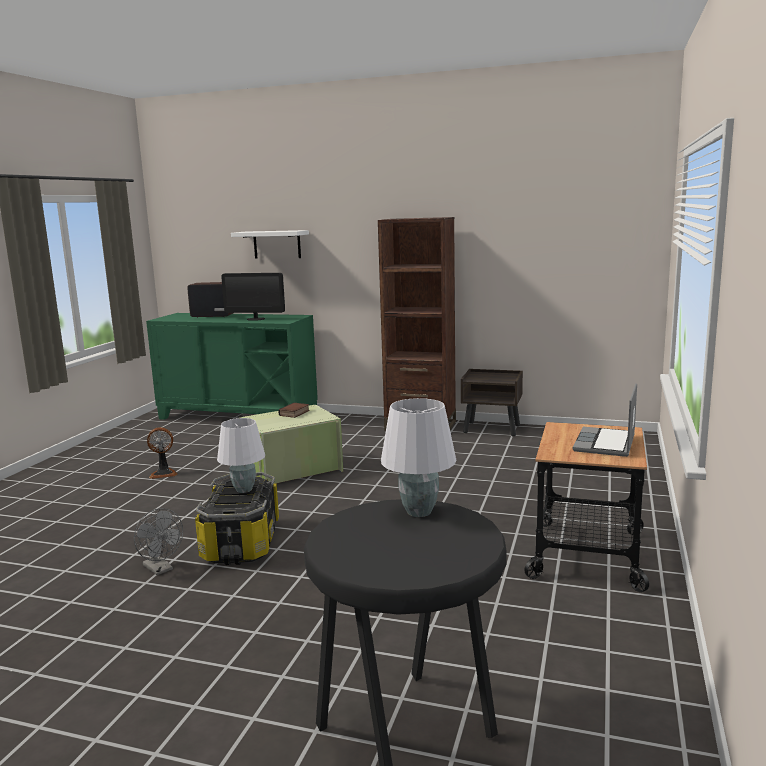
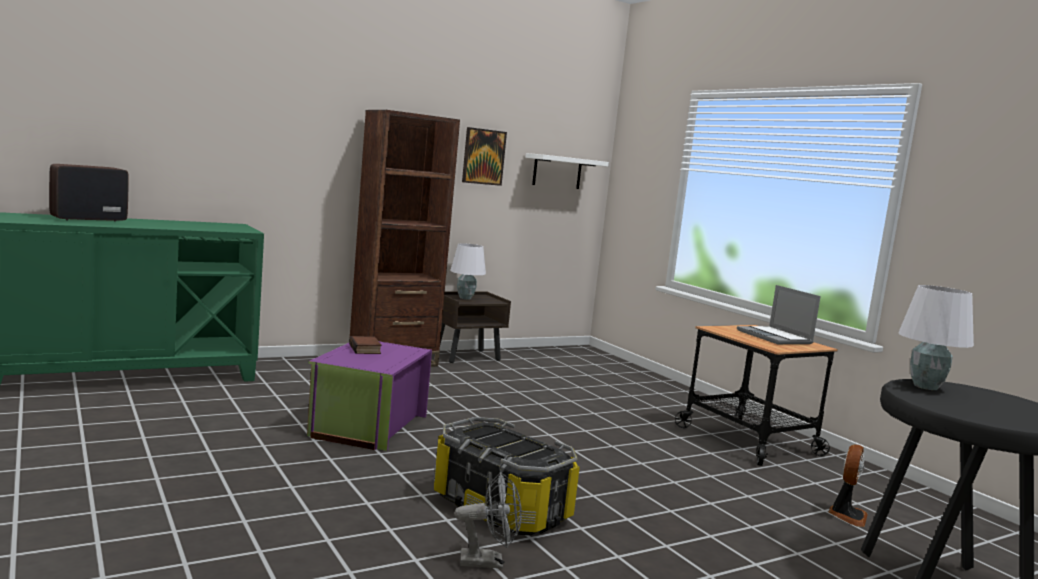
camera: 50 degrees left, 5 degrees down
(164, 473) = (199, 463): fan -> fan (847, 515)
(243, 490) = (501, 438): white table lamp -> white table lamp (465, 298)
(256, 319) = (185, 226): monitor -> none
(277, 244) = (194, 120): white shelf -> white shelf (557, 171)
(292, 470) = (367, 426): green storage box -> purple storage box
(508, 244) = (483, 156): none -> picture

